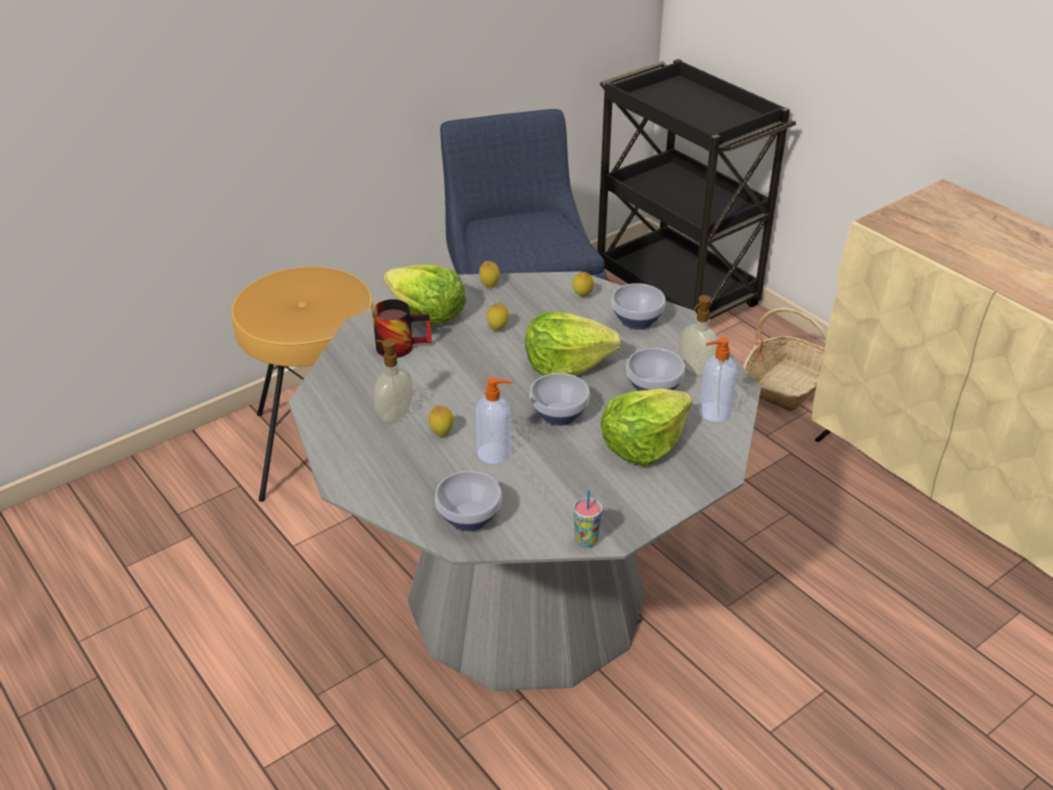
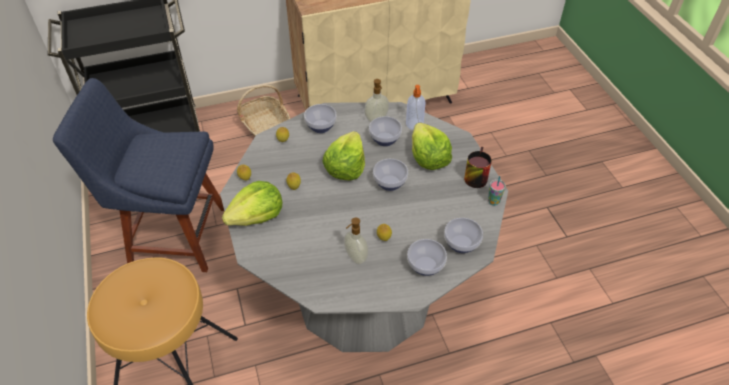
camera: 70 degrees left, 10 degrees up
(401, 344) = (284, 238): mug -> mug (474, 175)
(407, 488) = (426, 266): none -> bowl
(495, 453) = (412, 219): soap dispenser -> none

